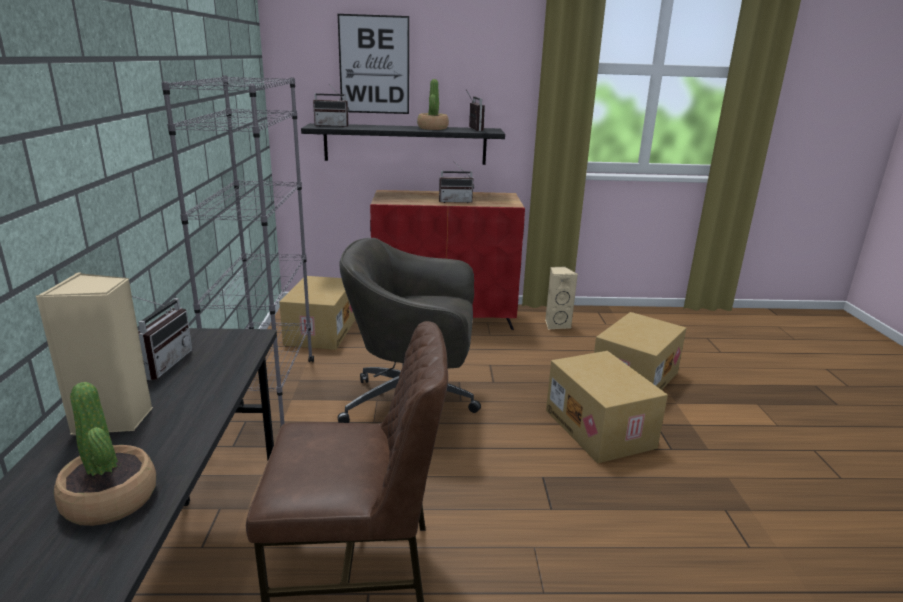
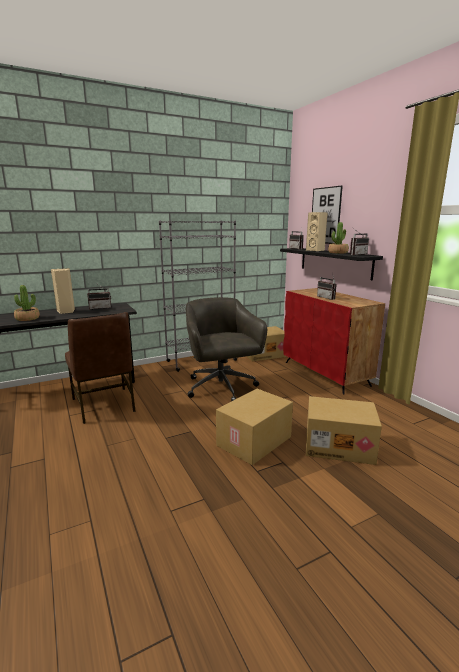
camera: 65 degrees right, 5 degrees down
(556, 324) = (376, 406): beige speaker -> beige speaker (316, 250)

